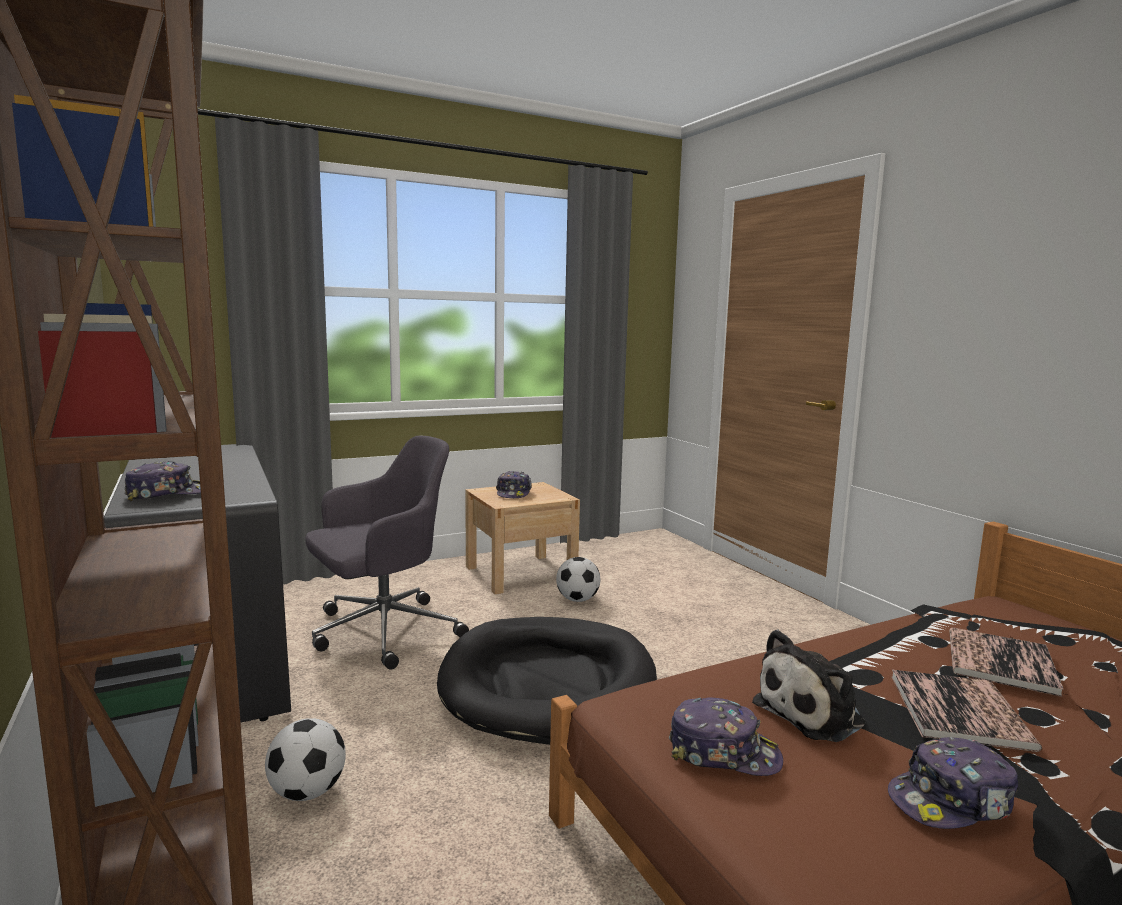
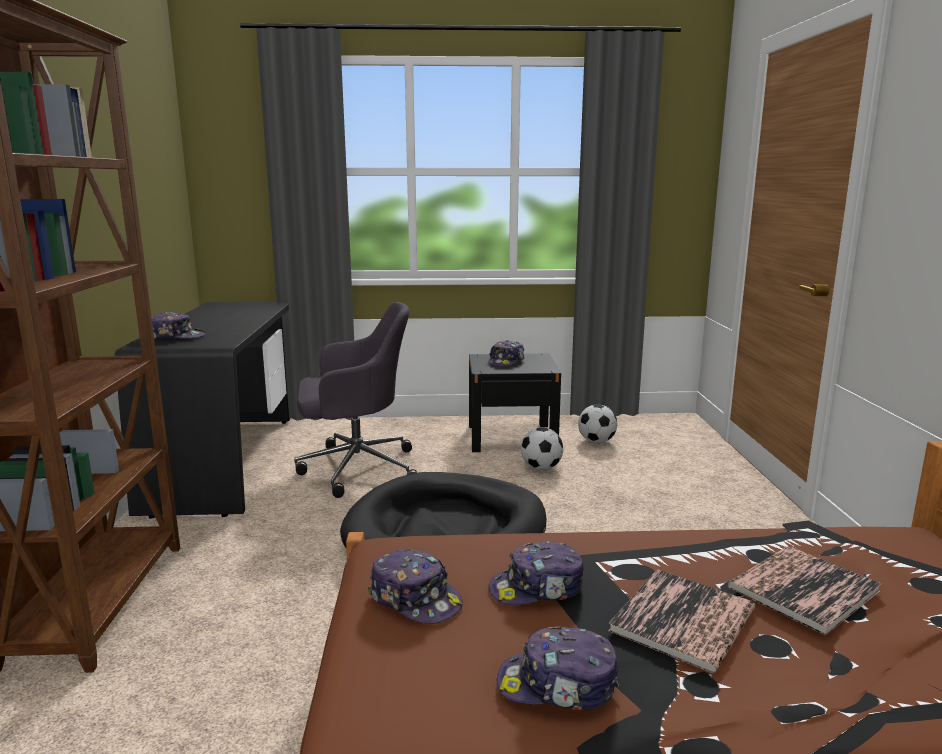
camera: 25 degrees right, 5 degrees up
(308, 792) = (211, 570): football -> football (596, 441)
(520, 573) = (511, 437): beige nightstand -> black nightstand
(813, 713) = (537, 589): plush toy -> cap

